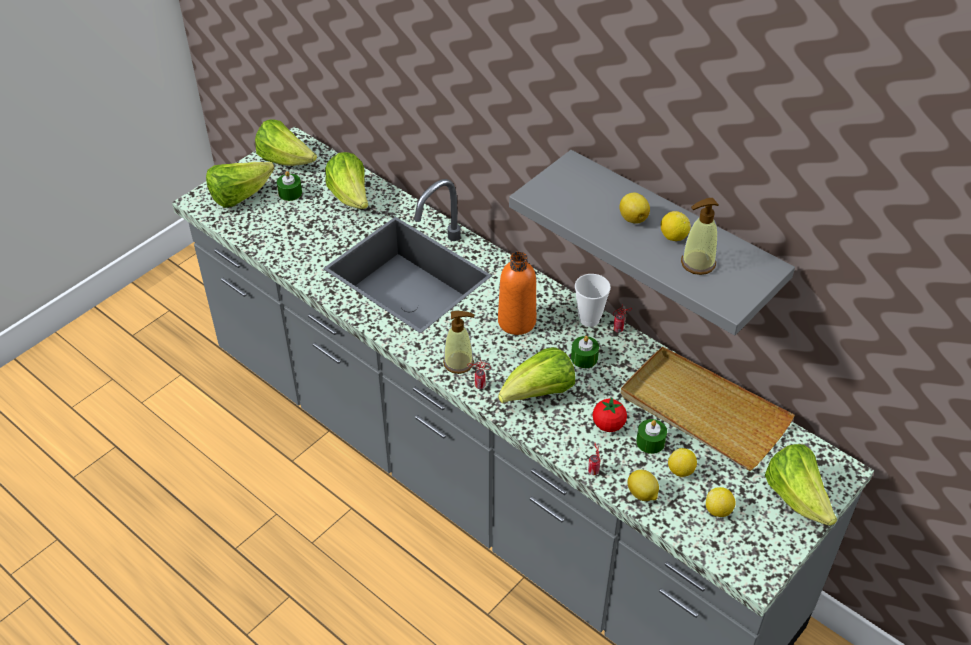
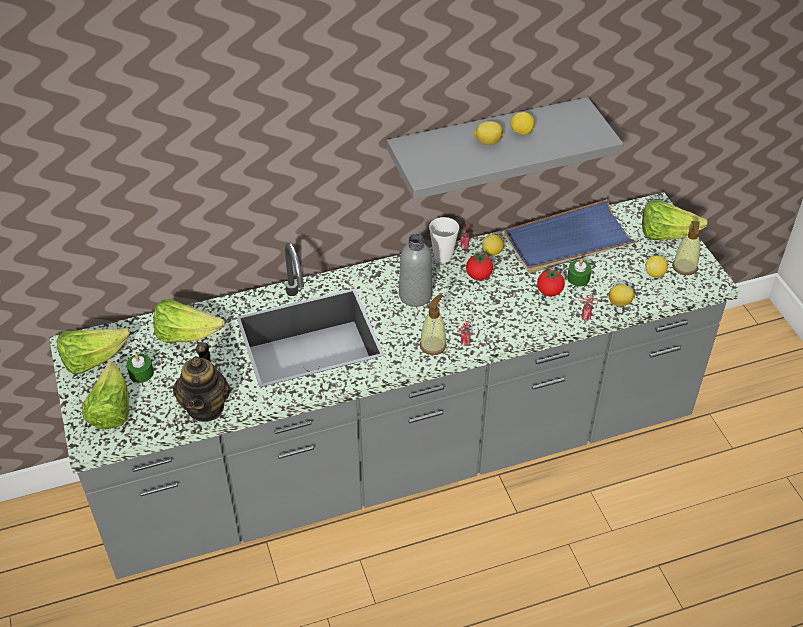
camera: 60 degrees left, 0 degrees up
(278, 247) = (206, 407): none -> teapot
(516, 321) = (415, 295): orange bottle -> grey bottle
(539, 394) = (496, 314): lettuce -> none
(584, 358) = (478, 276): green candle -> tomato
(681, 471) = (612, 275): lemon -> lemon (492, 252)
(697, 263) = (555, 134): soap dispenser -> soap dispenser (684, 267)
(702, 411) = (568, 241): beige tray -> blue tray

